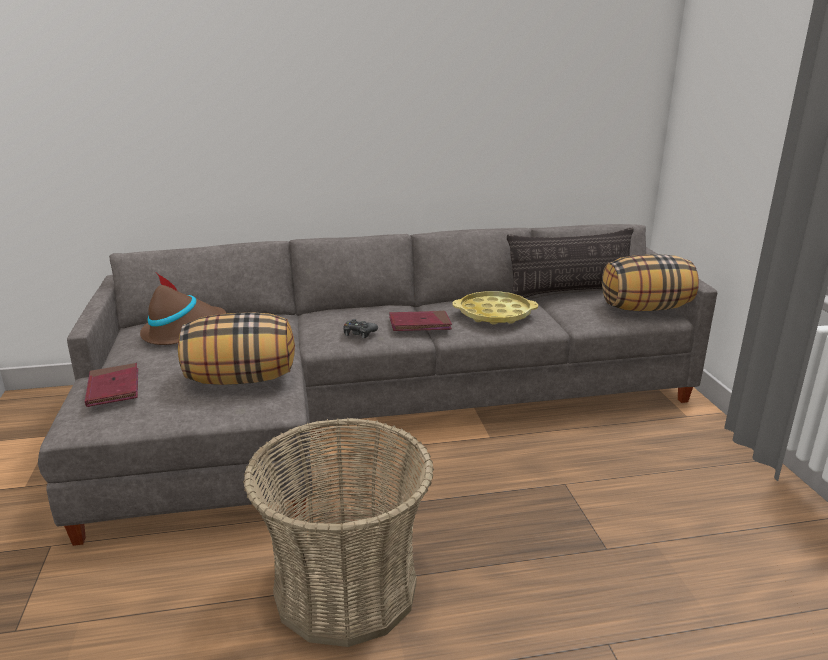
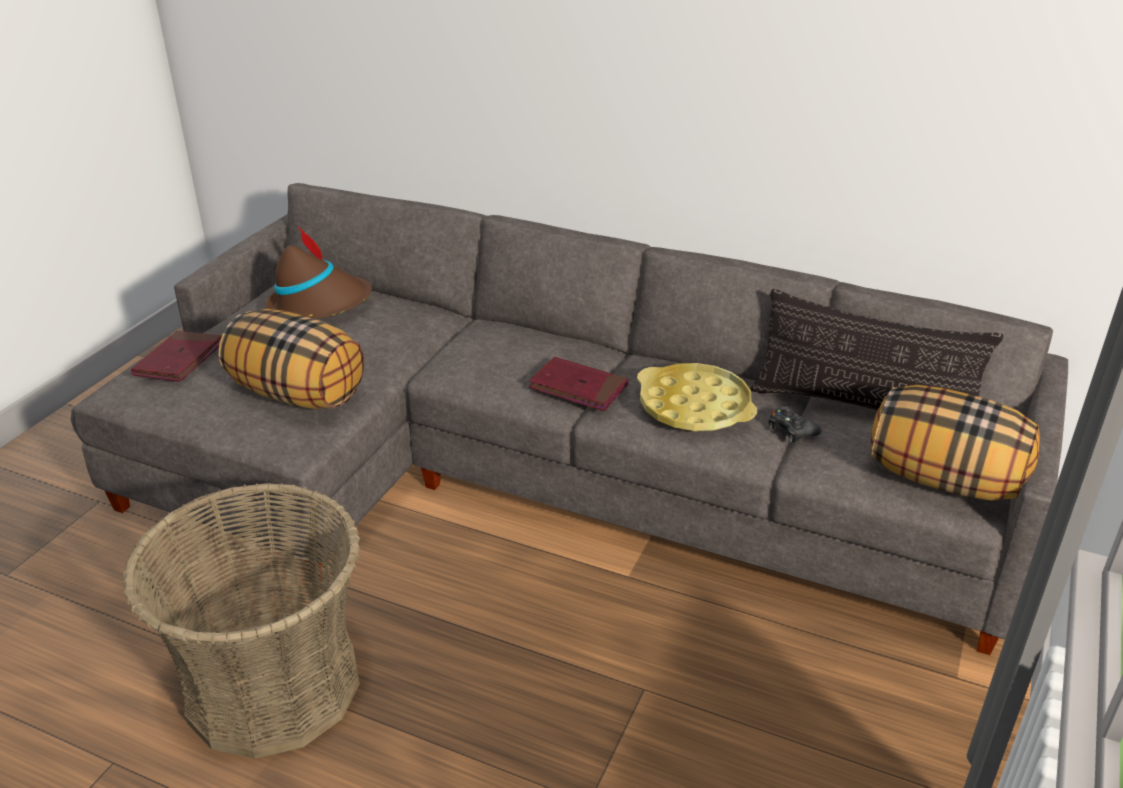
camera: 35 degrees right, 10 degrees up
(359, 333) = (489, 375): black game controller -> black game controller (791, 430)

